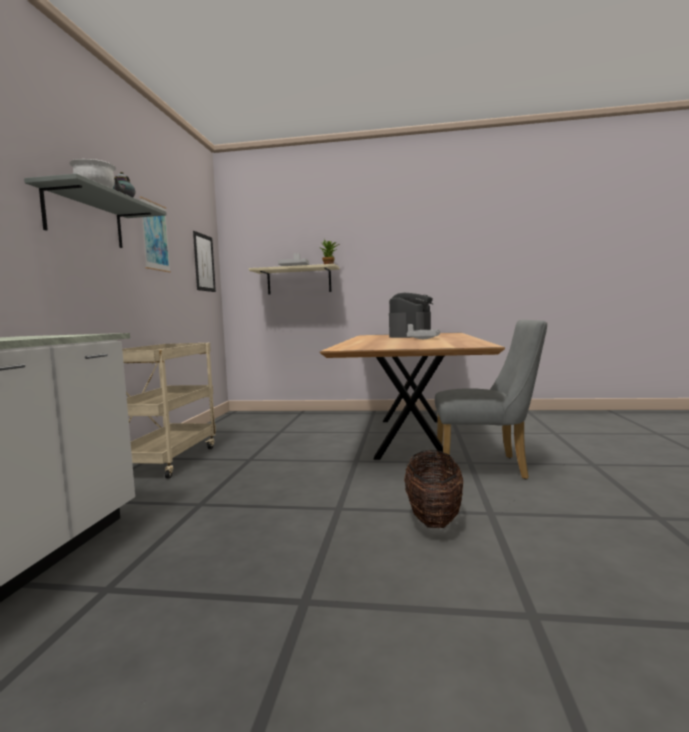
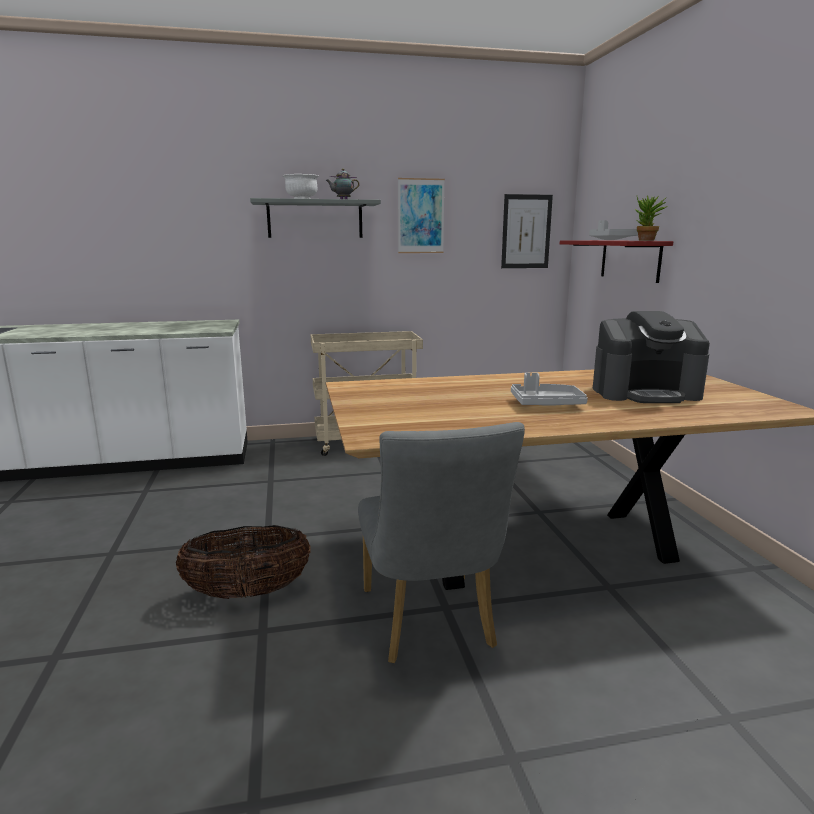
camera: 70 degrees right, 10 degrees up
(299, 281) = (630, 260): beige shelf -> red shelf

